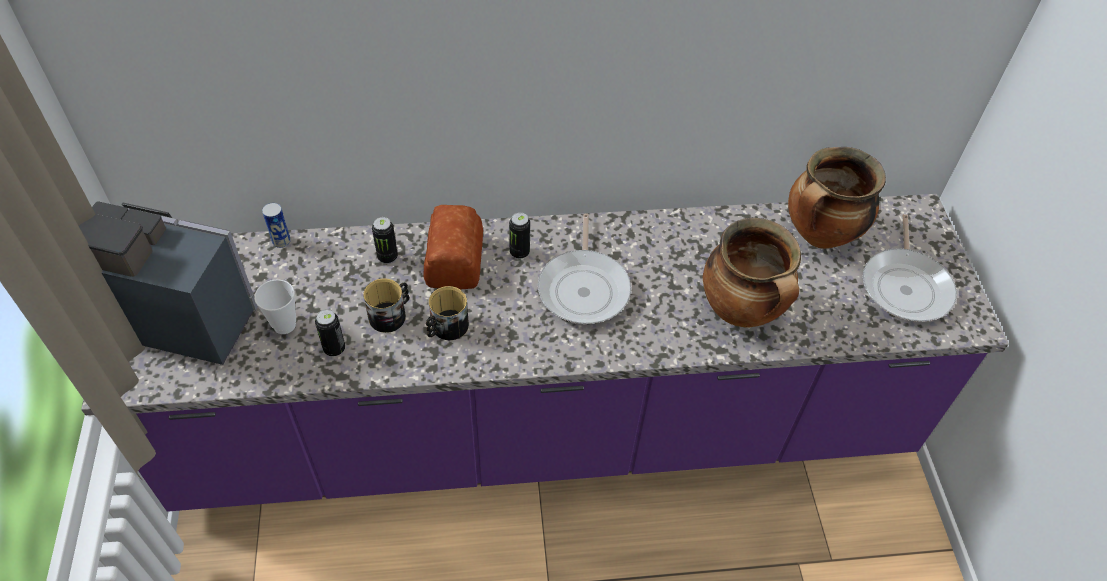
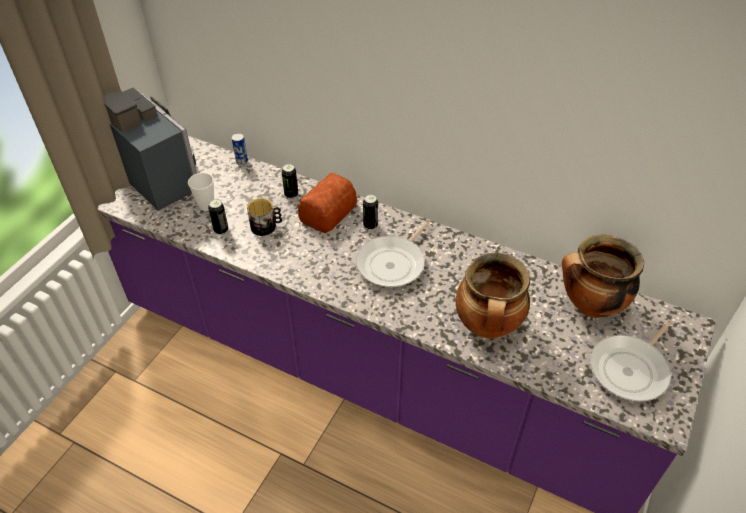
camera: 35 degrees right, 5 degrees down
(446, 328) = (291, 247): mug -> none

